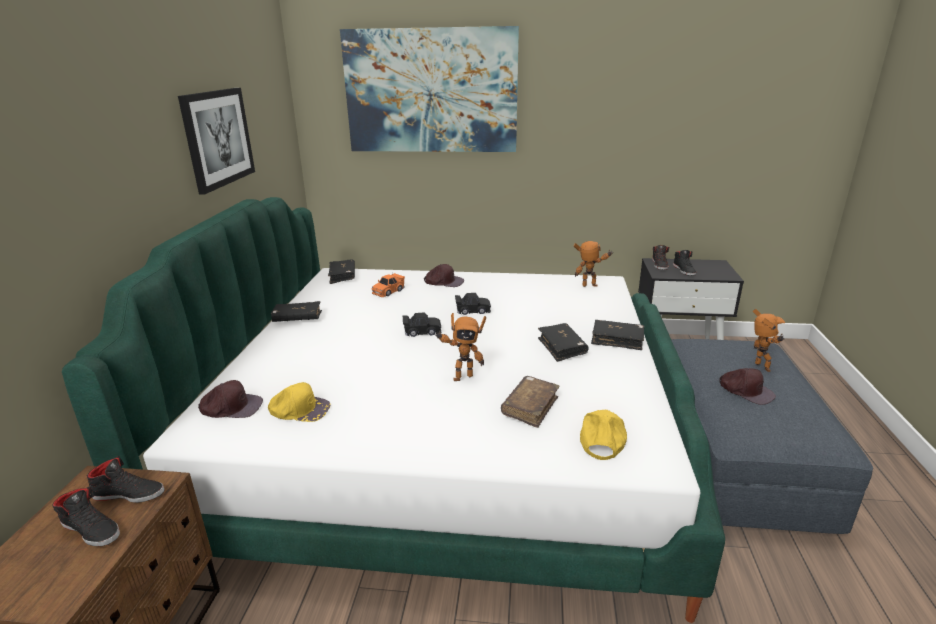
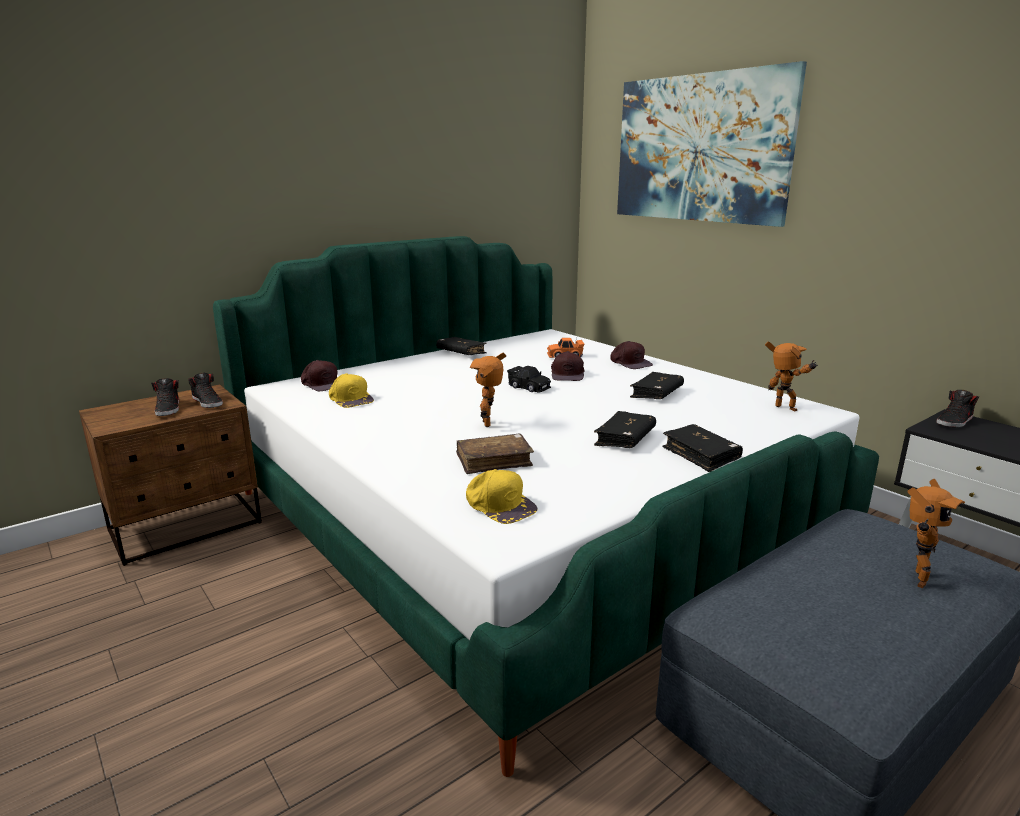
camera: 45 degrees right, 5 degrees down
(218, 138) = (447, 176): picture -> none
(342, 276) = (552, 337): black book -> black book (656, 393)
(461, 376) = (489, 423): toy robot -> toy robot turned 60 degrees clockwise
(472, 310) = (606, 388): black toy car -> none
(602, 438) = (499, 504): yellow cap -> yellow cap turned 75 degrees clockwise
(684, 270) = (984, 437): black shoe -> none
(746, 390) = (831, 584): brown cap -> brown cap (568, 374)

